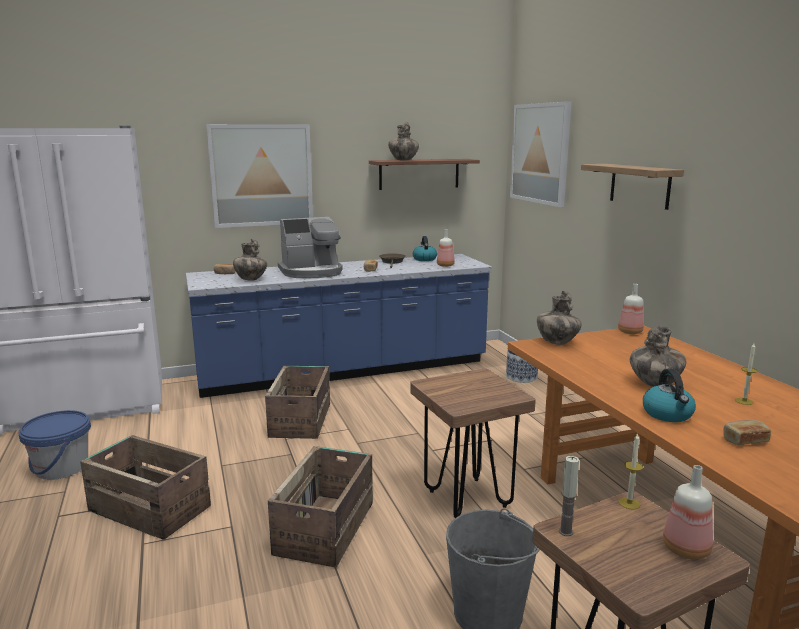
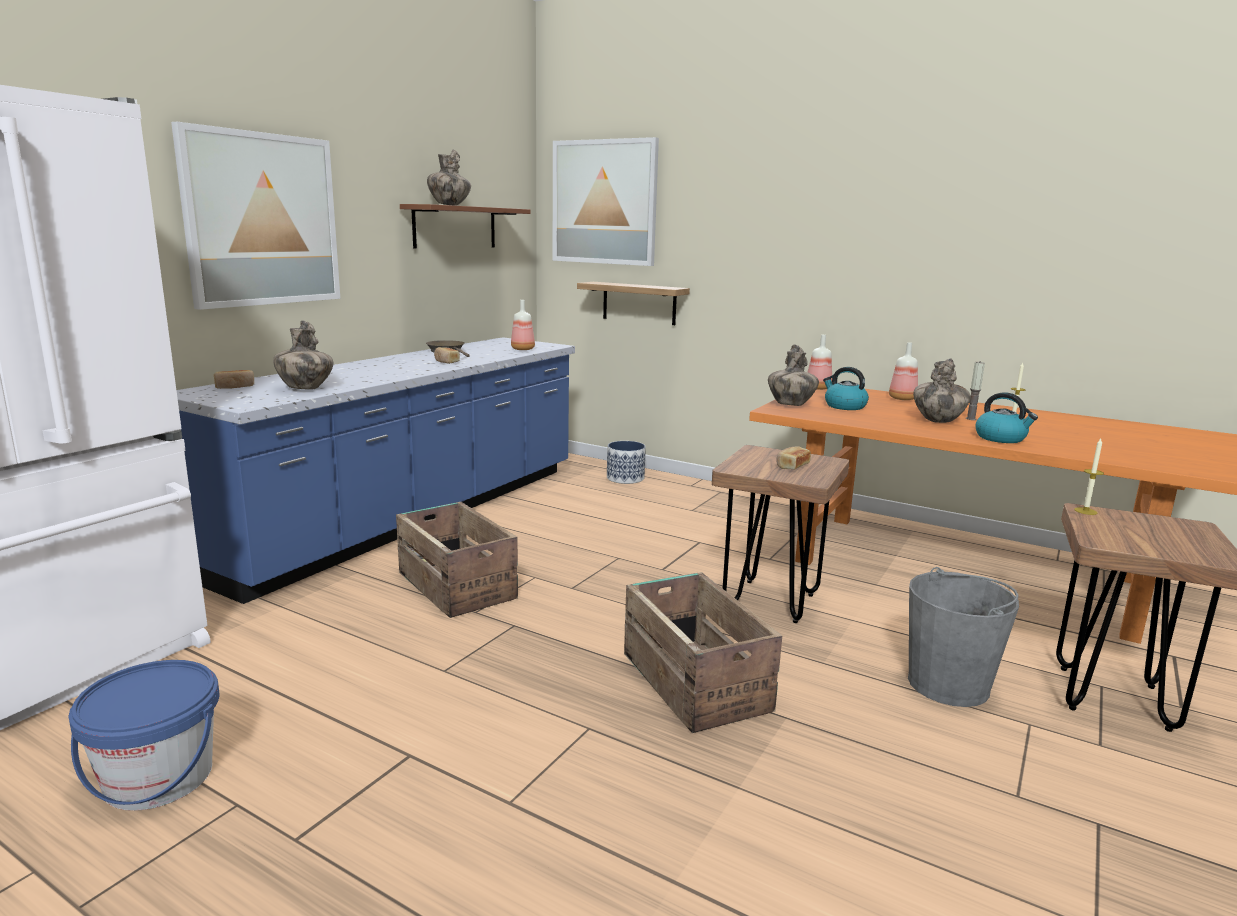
camera: 40 degrees left, 0 degrees up
(149, 508) = (436, 760): crate -> none
(312, 272) = (373, 371): coffee machine -> none
(424, 259) = (477, 345): kettle -> kettle (844, 406)
(566, 532) = (1106, 542): candle -> candle (971, 419)
(639, 185) = (779, 232): shelf -> shelf (639, 303)
(686, 548) = (1174, 526): bottle -> bottle (902, 398)
(744, 440) = (1079, 443): bread -> bread (791, 466)

